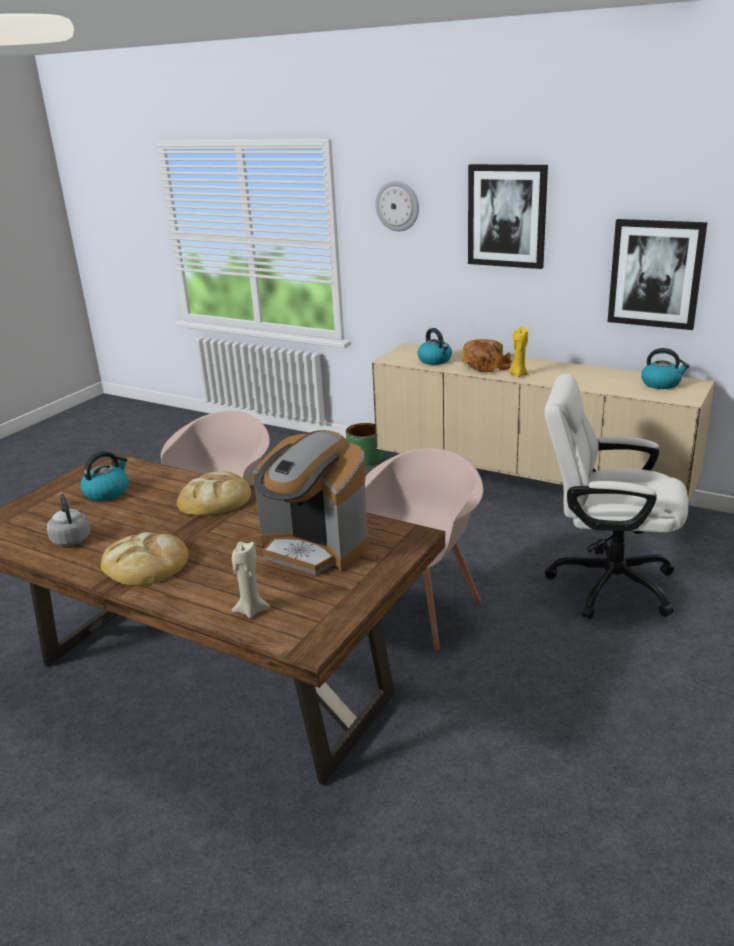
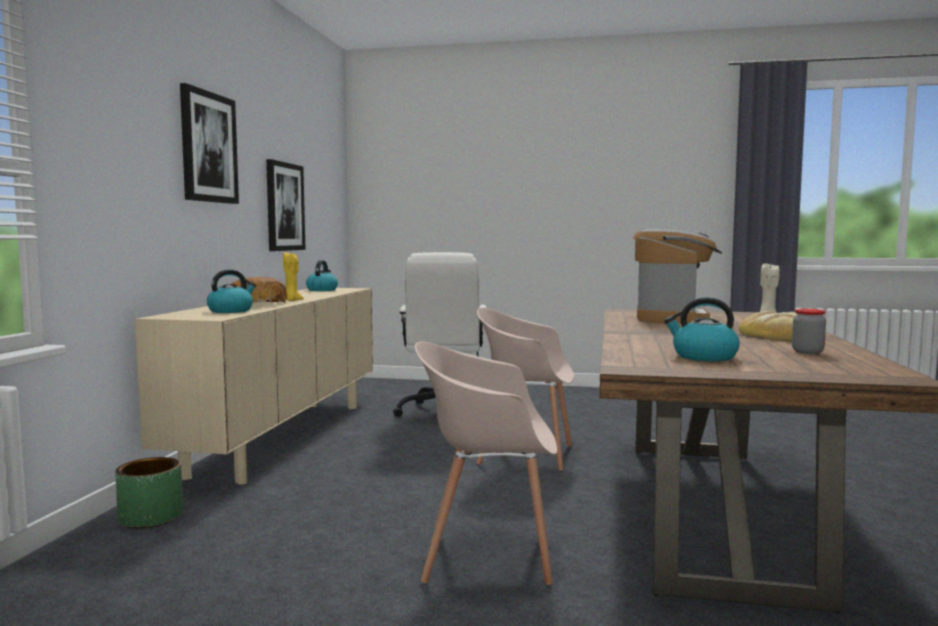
camera: 110 degrees left, 20 degrees down
(71, 538) = (807, 352): grey kettle -> jar
(215, 499) = (647, 335): bread -> none
(397, 206) = (113, 118): wall clock -> none

